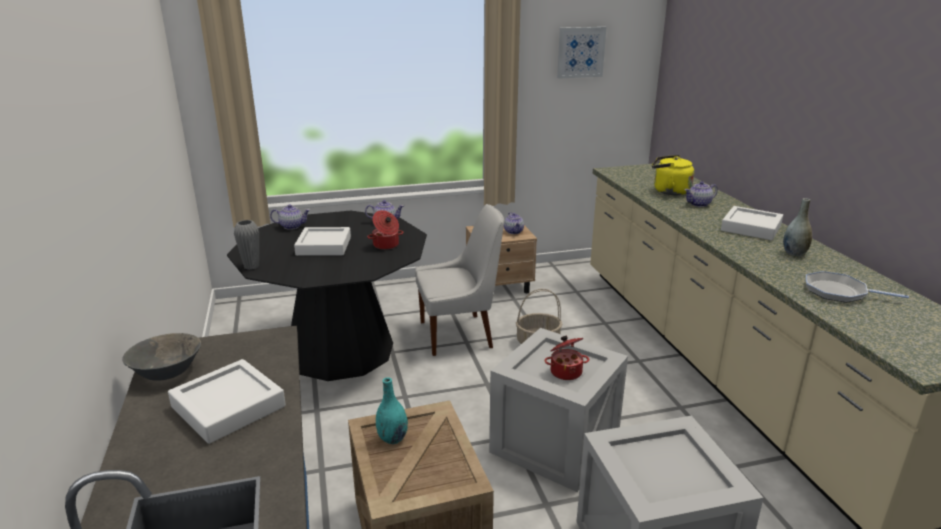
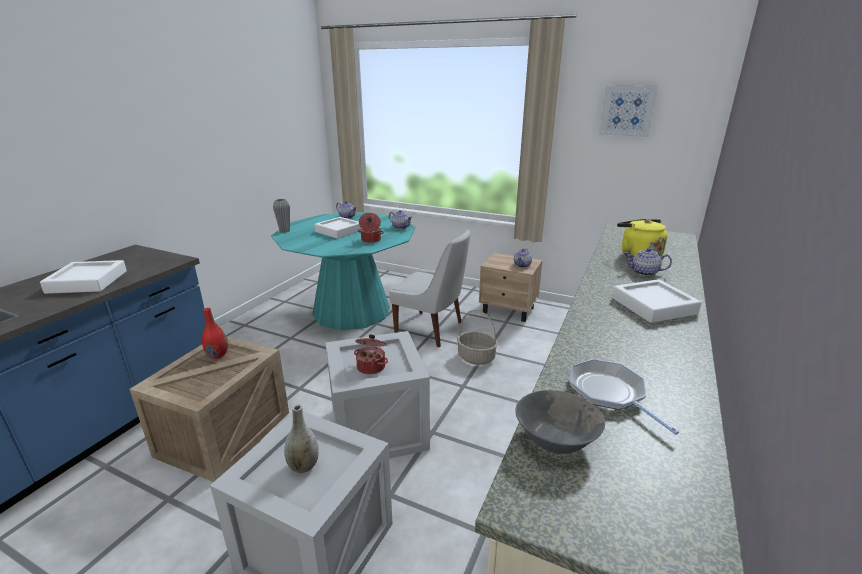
camera: 40 degrees right, 0 degrees up
(167, 372) = (111, 258): grey bowl -> grey bowl (556, 439)
(340, 350) = (351, 311): black dining table -> turquoise dining table
(392, 438) = (217, 355): turquoise vase -> red vase
(794, 253) = (647, 341): grey vase -> grey vase (303, 466)

